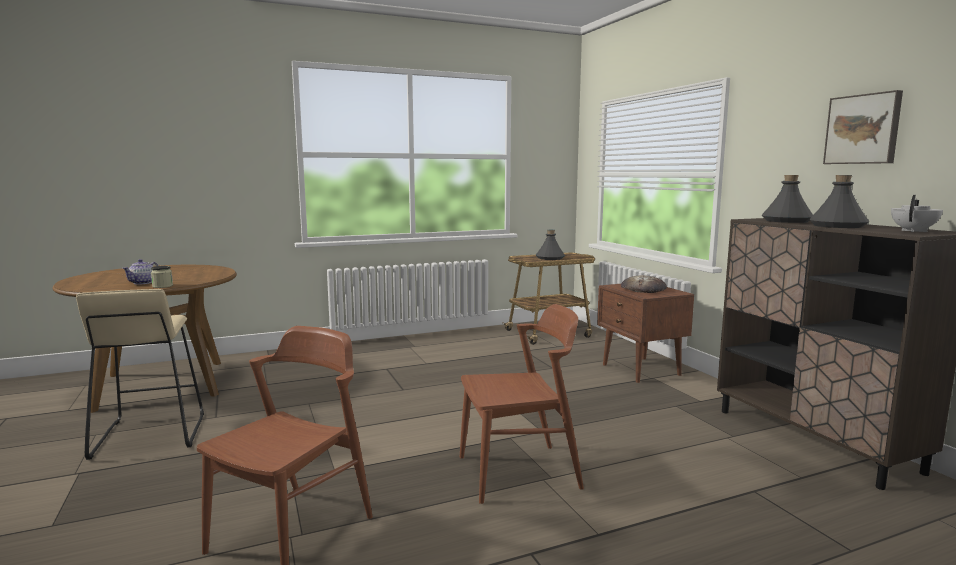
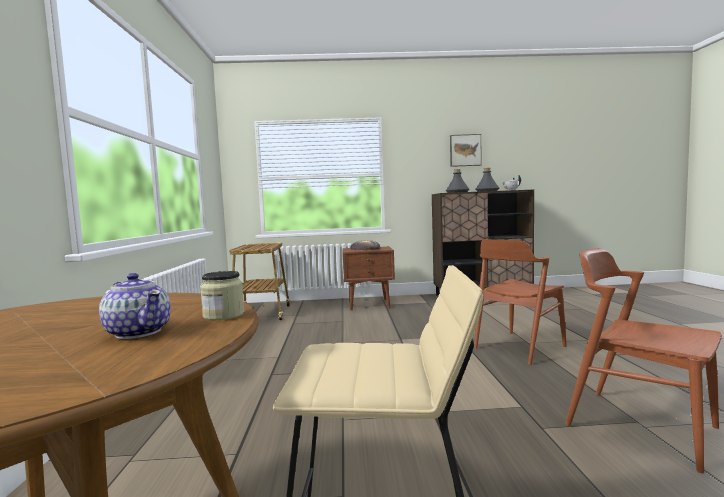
camera: 70 degrees left, 5 degrees down
(519, 472) = (519, 347): brown chair -> brown chair turned 135 degrees counterclockwise
(550, 258) = (260, 246): grey bottle -> none

